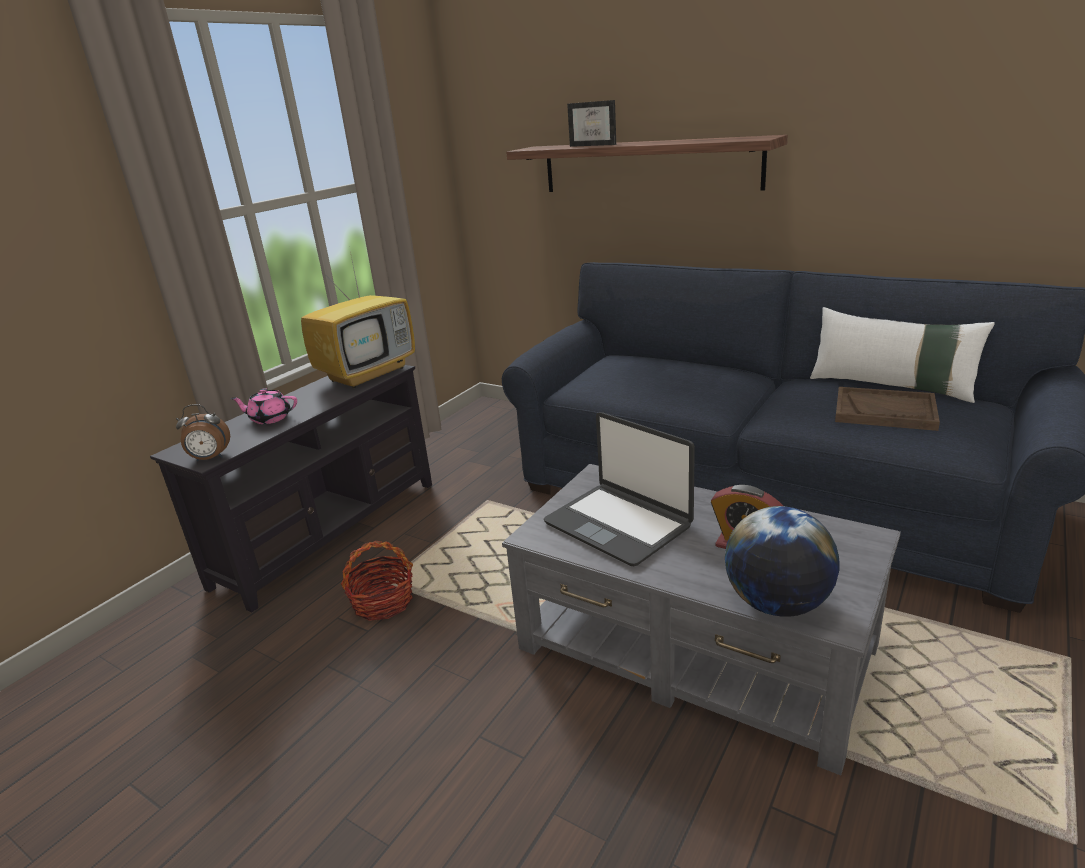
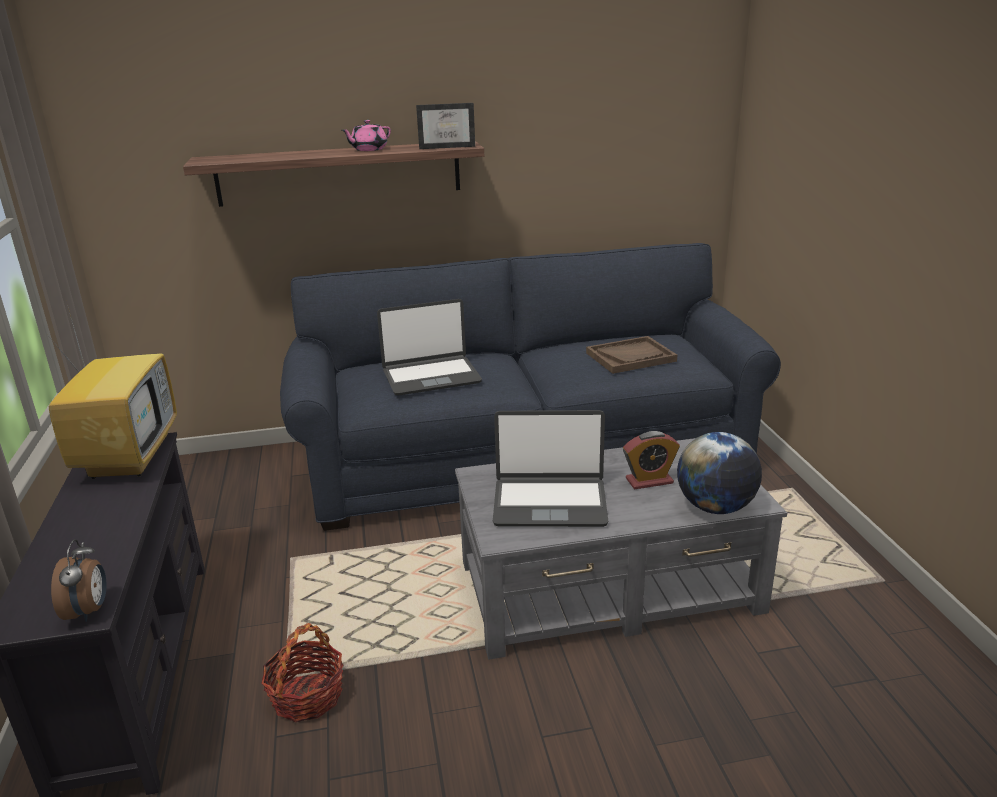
camera: 45 degrees left, 0 degrees up
(210, 458) = (89, 611): alarm clock -> alarm clock turned 45 degrees counterclockwise
(270, 418) = (84, 543): pink teapot -> pink teapot (368, 149)
(596, 145) = (291, 155): picture frame -> picture frame (448, 147)
(654, 377) = (431, 377): none -> laptop
(891, 386) = (608, 338): white pillow -> none

